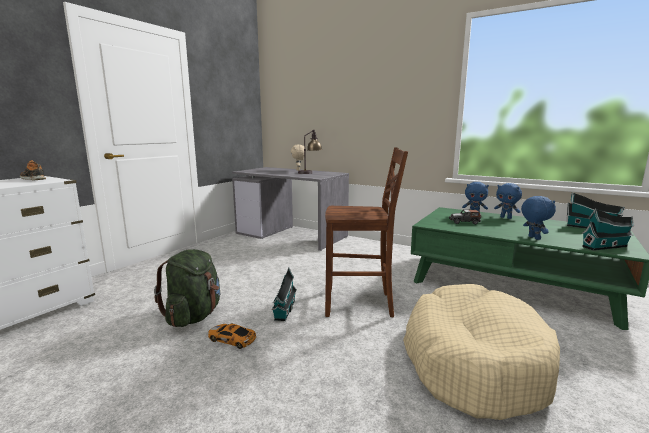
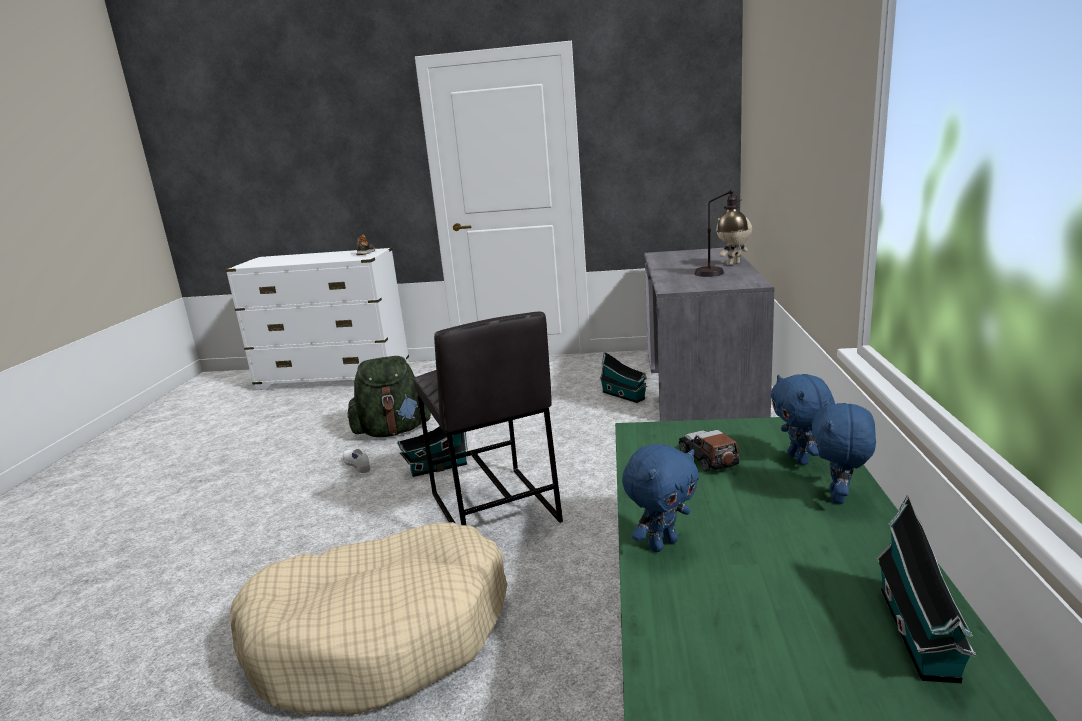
camera: 65 degrees right, 5 degrees up
(232, 339) = (358, 466): toy car -> white shoe
(360, 304) = (493, 508): brown chair -> grey stool
(606, 246) = (692, 652): toy house -> toy house (624, 396)

